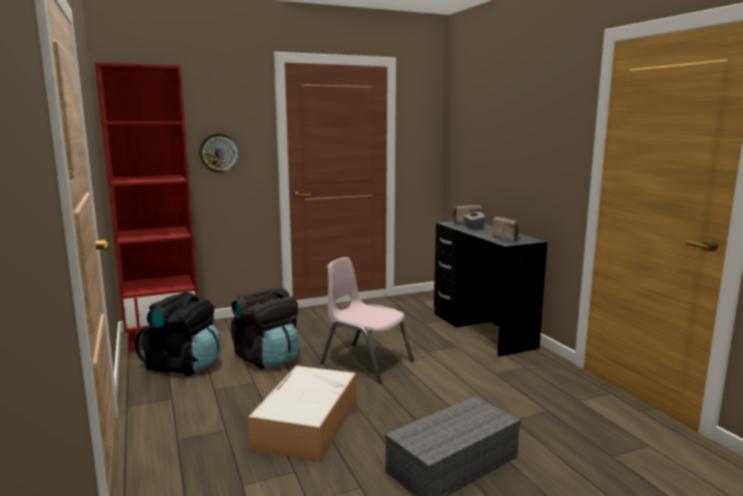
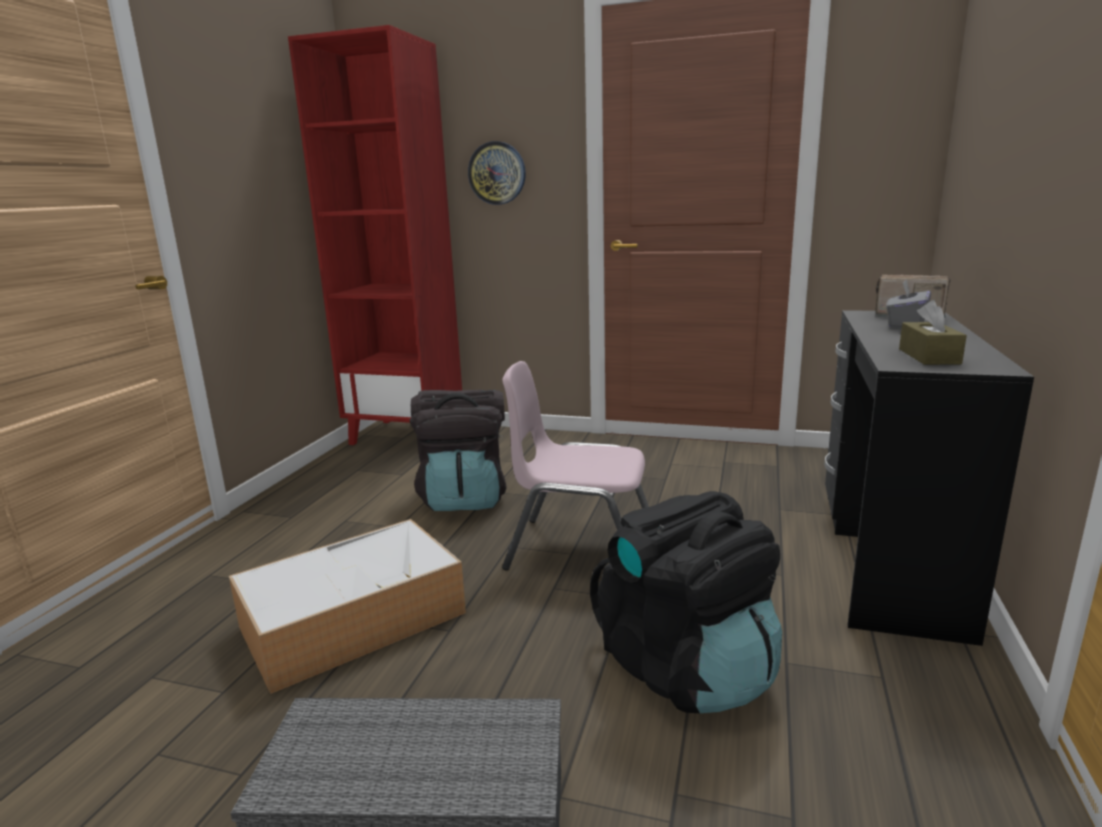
camera: 40 degrees right, 5 degrees up
(184, 366) = (367, 478): black backpack -> black backpack (686, 668)
(366, 362) = (581, 549): pink chair -> pink chair turned 60 degrees counterclockwise
(507, 239) = (929, 356): radio -> brown tissue box

